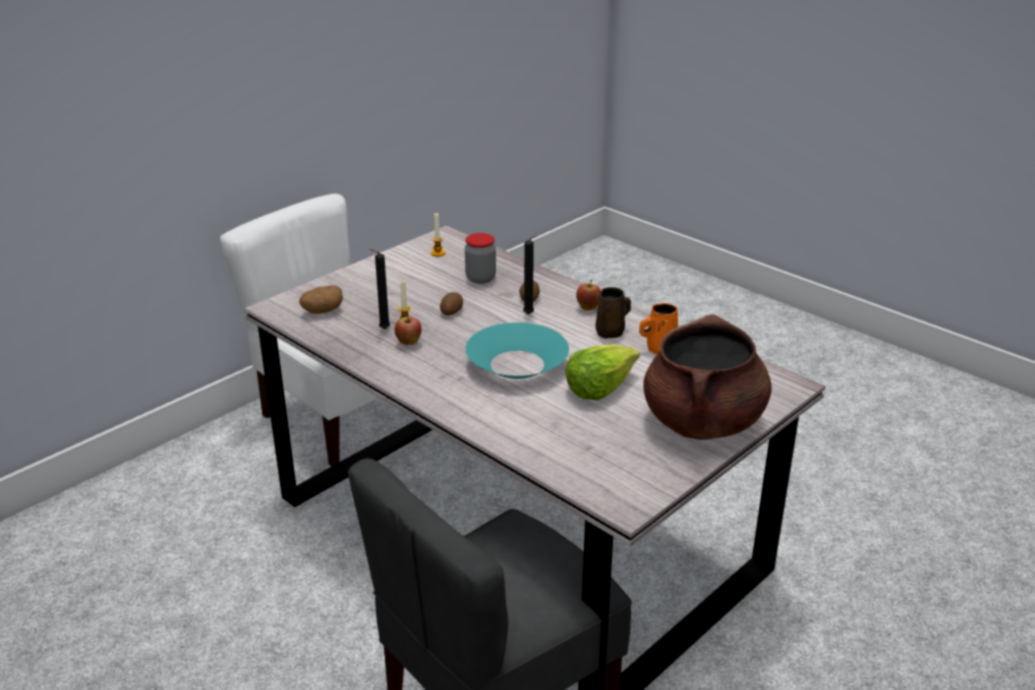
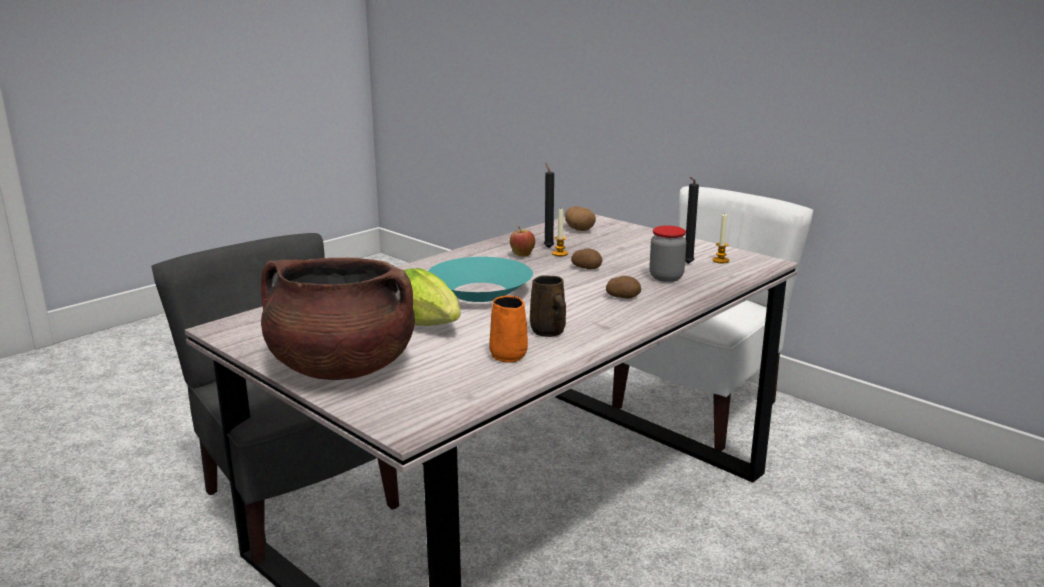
camera: 90 degrees right, 10 degrees down
(529, 315) = (585, 297): black candle -> black candle (687, 264)
(588, 308) = (606, 322): apple -> none

